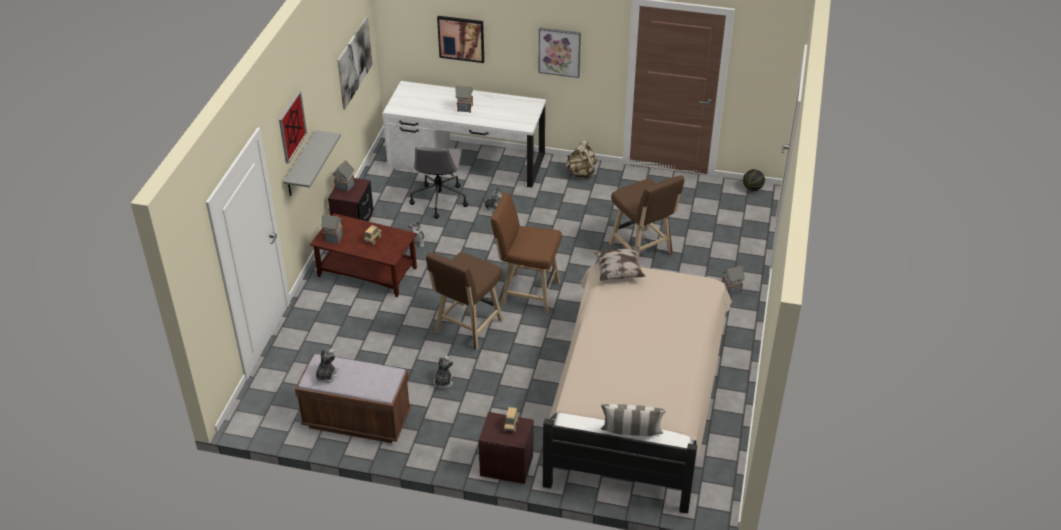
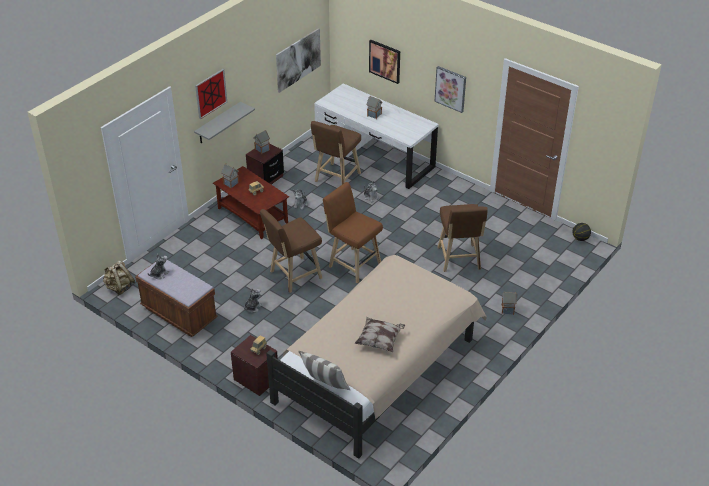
camera: 25 degrees right, 0 degrees up
(439, 199) = (336, 179): grey office chair -> brown stool
(581, 173) = (453, 189): beige backpack -> beige backpack (119, 287)
(618, 271) = (402, 265): pillow -> pillow (380, 340)

